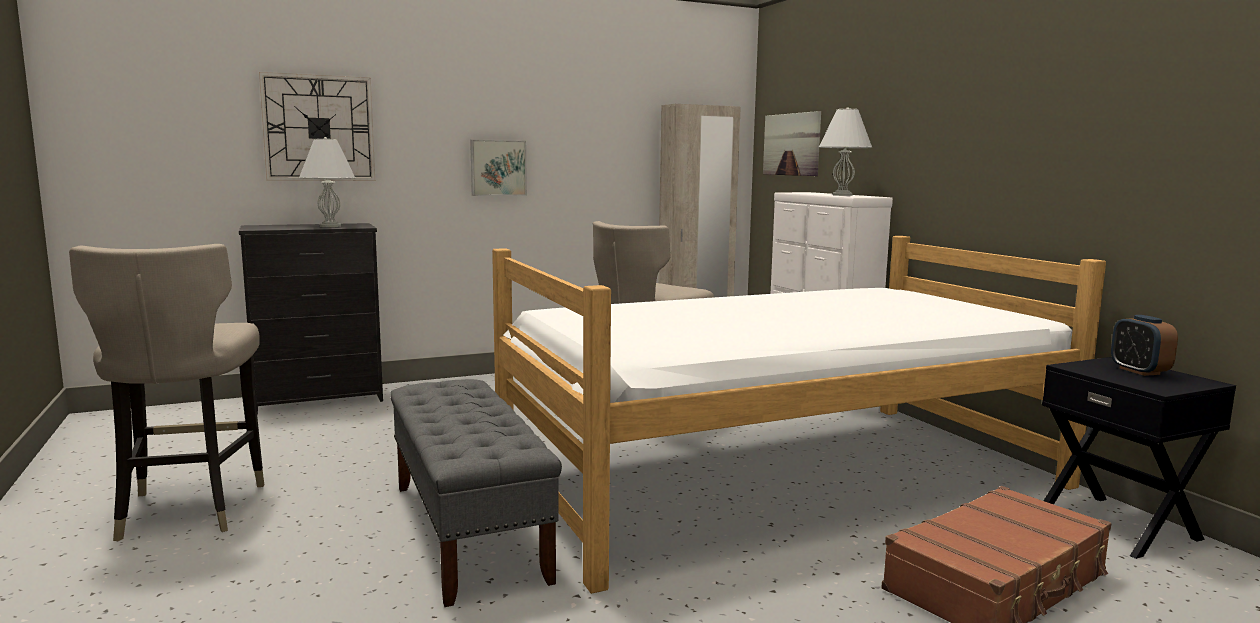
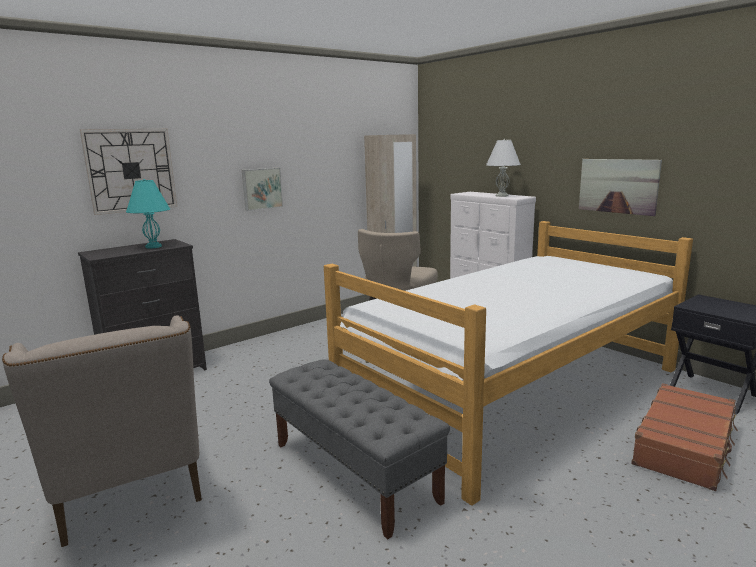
camera: 15 degrees left, 5 degrees up
(188, 510) = (130, 495): beige stool -> beige armchair
(330, 226) = (153, 247): white table lamp -> turquoise table lamp
(791, 144) = (451, 159): picture -> picture (618, 186)
(1139, 371) = (724, 305): alarm clock -> none

